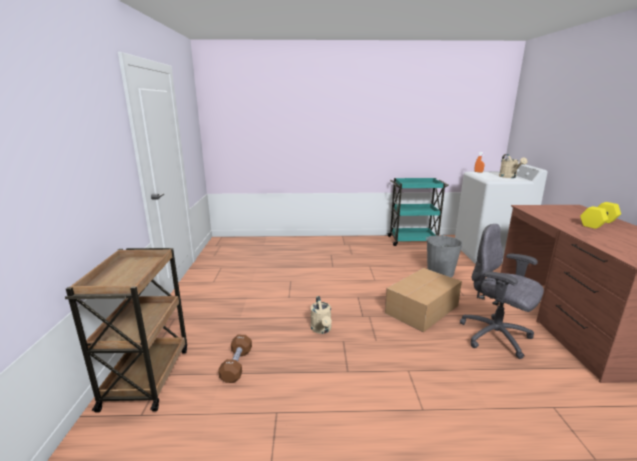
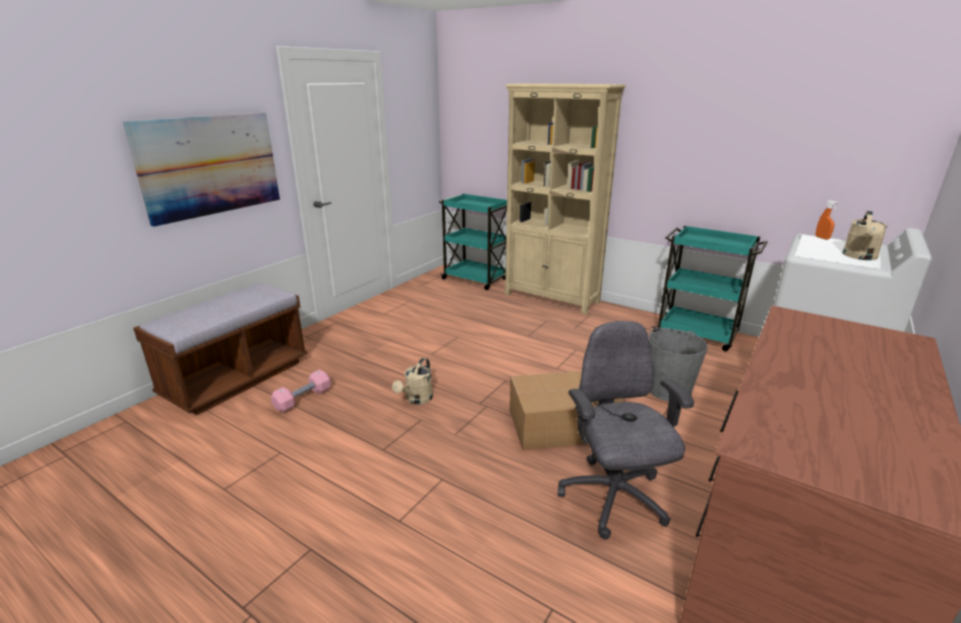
camera: 35 degrees right, 5 degrees up
(89, 165) = (210, 165): none -> picture
(147, 376) = (237, 379): brown cart -> brown bench
(237, 365) = (303, 399): brown dumbbell -> pink dumbbell
(250, 241) = (476, 279): none -> turquoise cart
(315, 241) = (552, 298): none -> beige bookcase
(597, 223) = (863, 375): yellow dumbbell -> none

